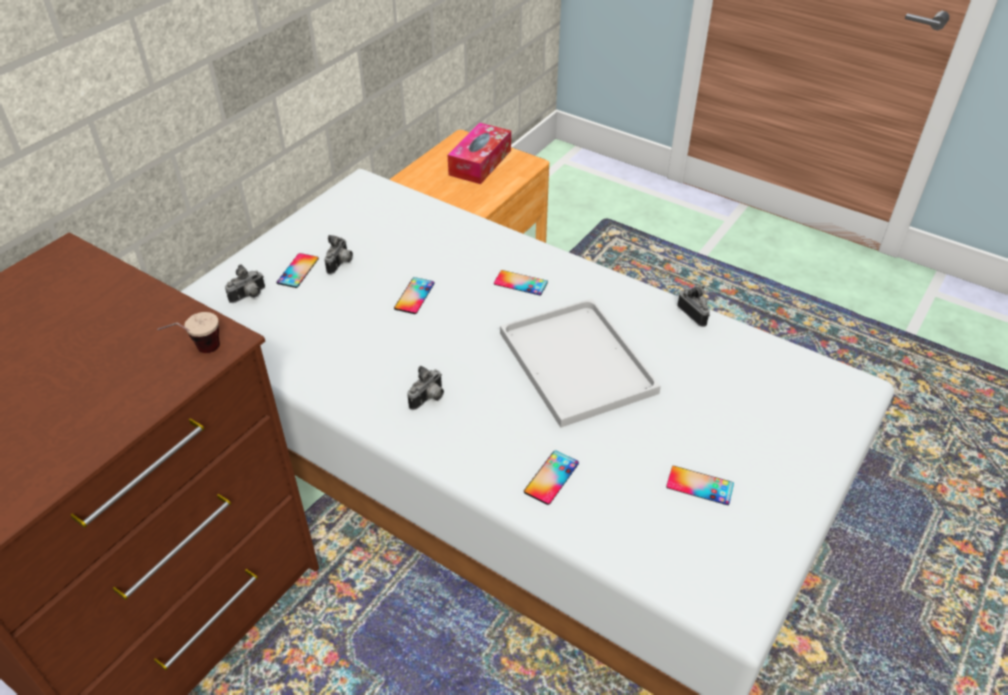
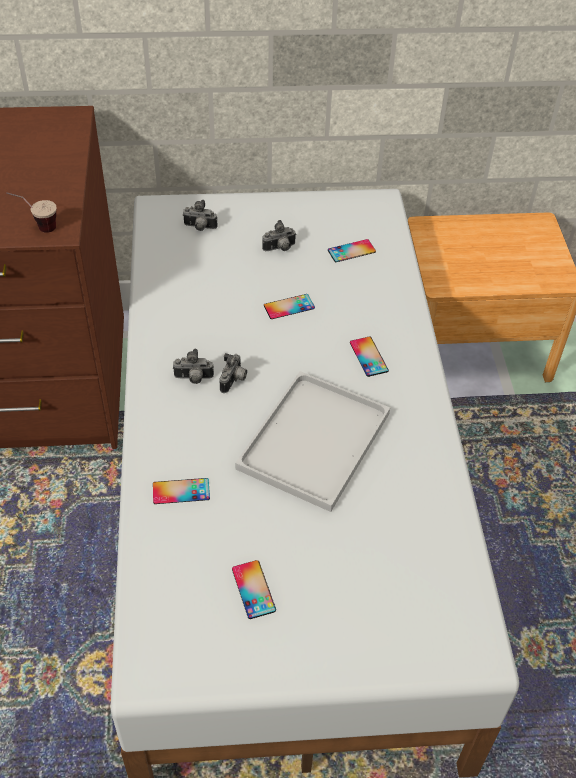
camera: 50 degrees right, 5 degrees up
(298, 271) = (249, 233): phone -> phone (351, 251)
(480, 162) = (525, 251): tissue box -> none
(695, 314) = (453, 487): camera -> camera (234, 381)

